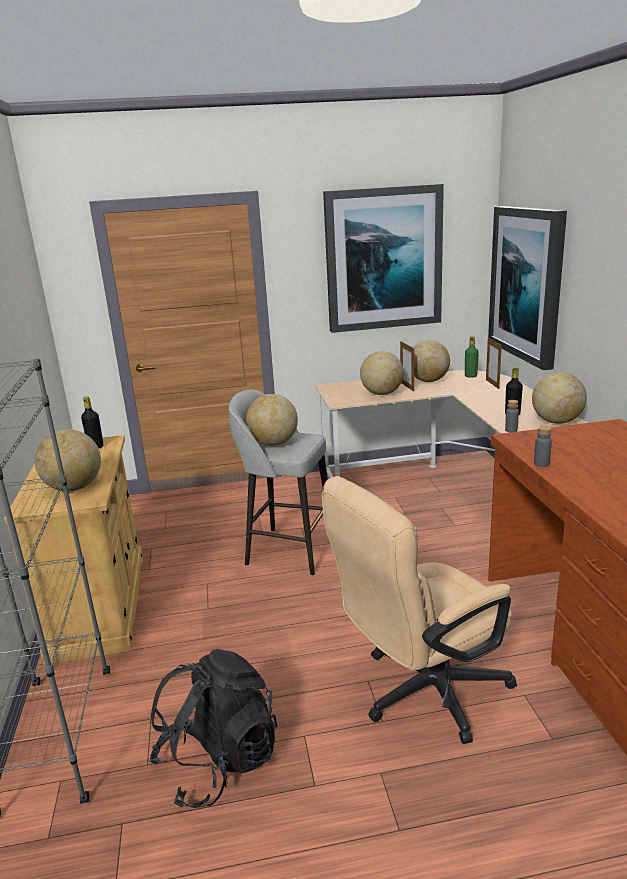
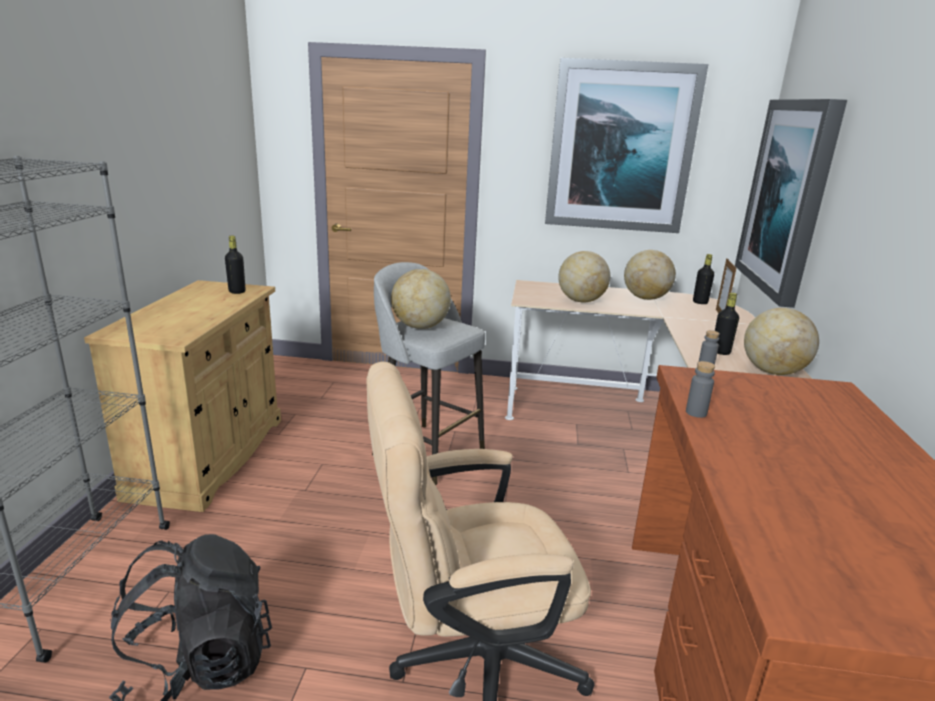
camera: 15 degrees right, 0 degrees up
(74, 488) = (175, 324): globe -> none
(407, 387) = (615, 299): picture frame -> none
(470, 376) = (700, 302): green bottle -> black bottle

